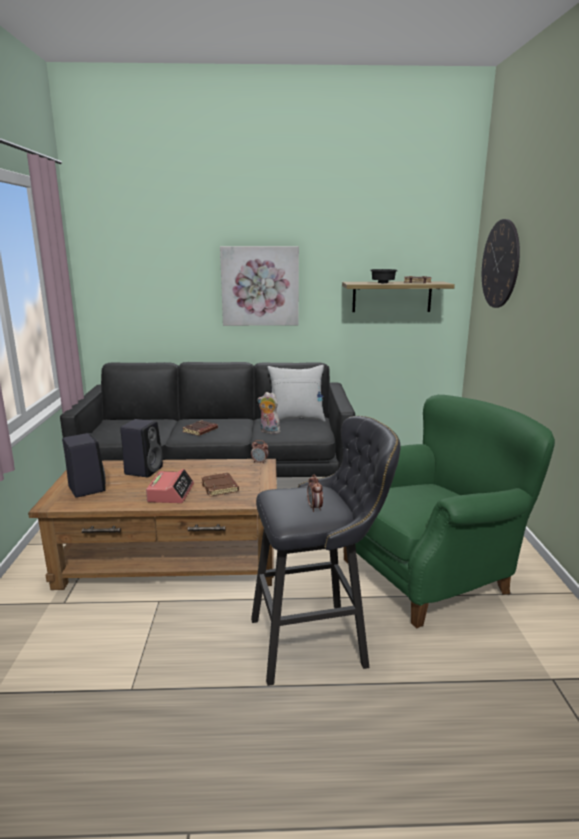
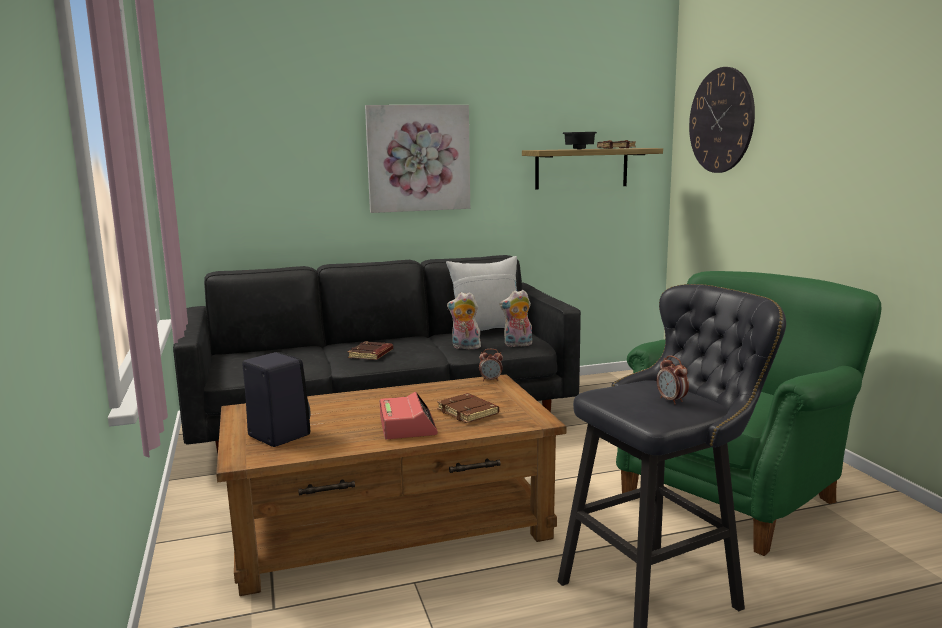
camera: 15 degrees left, 5 degrees down
(144, 470) = (340, 405): black speaker -> none
(307, 434) = (517, 345): none -> plush toy

